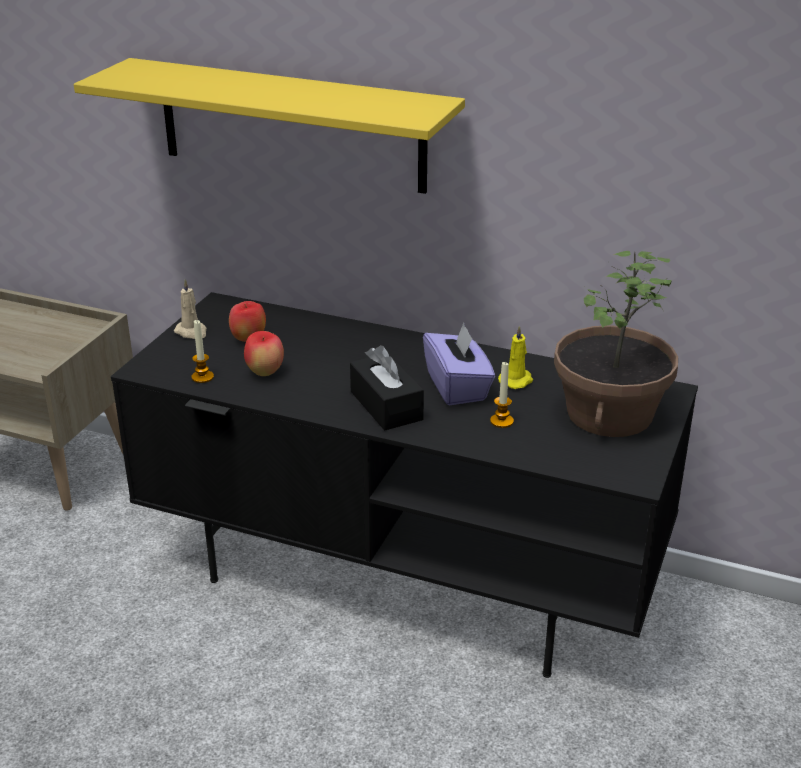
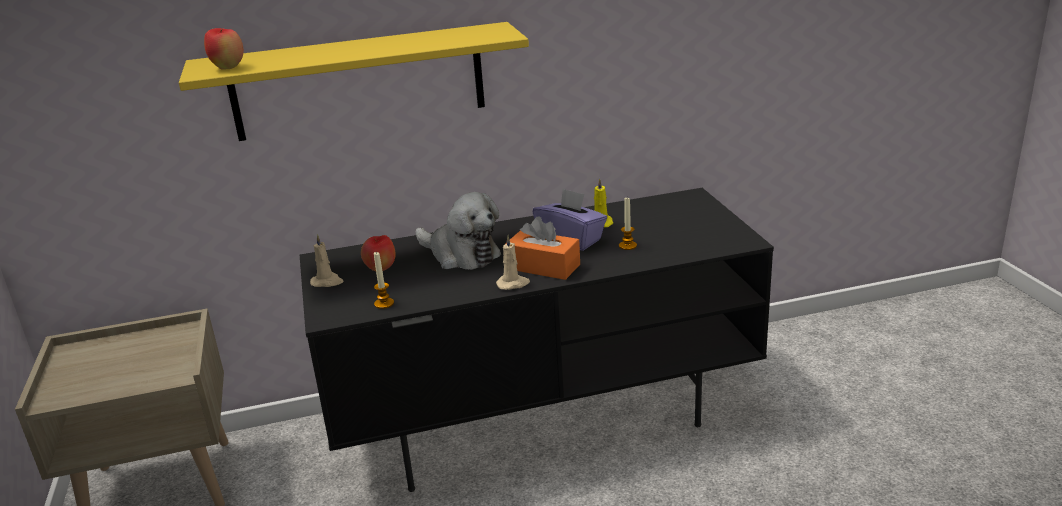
camera: 35 degrees left, 5 degrees down
(265, 373) = (427, 283): apple -> apple (228, 68)
(332, 411) = (513, 284): none -> beige candle
(335, 356) = (461, 255): none -> plush toy
(386, 405) = (543, 267): black tissue box -> orange tissue box
(608, 413) = (679, 218): potted plant -> none

